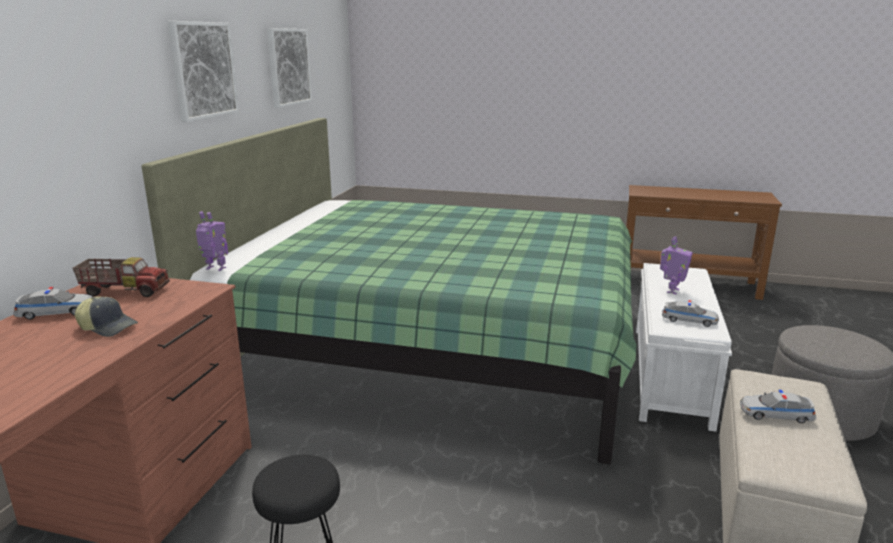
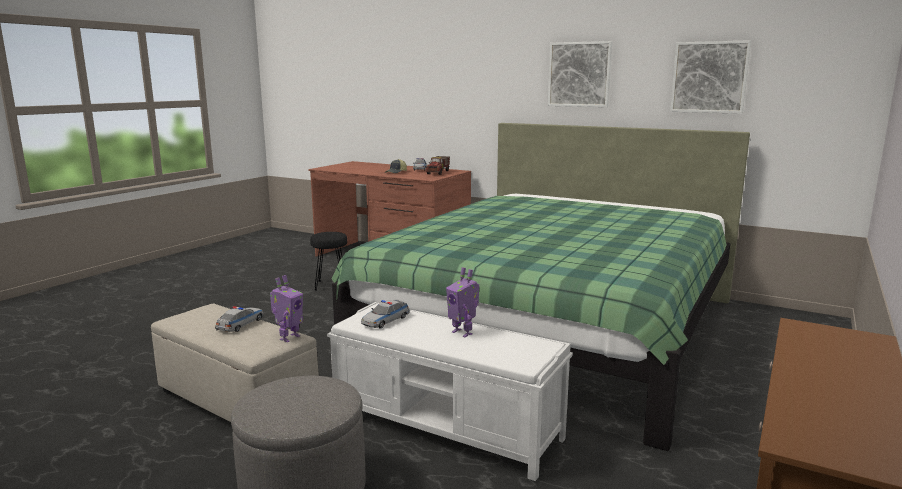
camera: 105 degrees right, 5 degrees down
(215, 269) = (508, 193): toy robot -> toy robot (289, 337)

